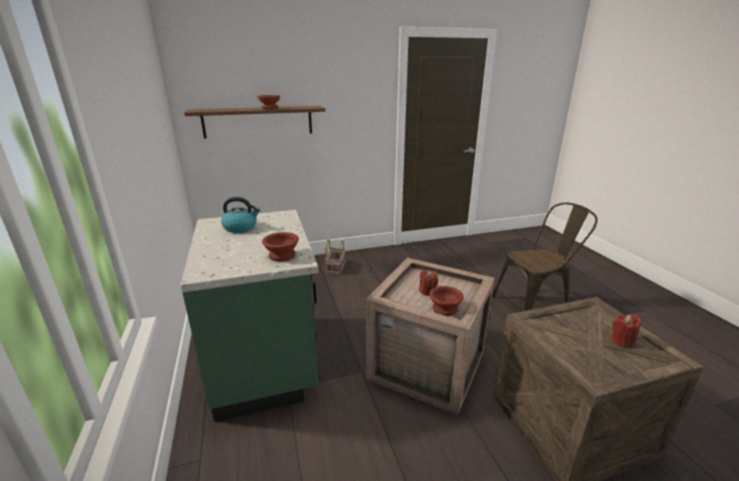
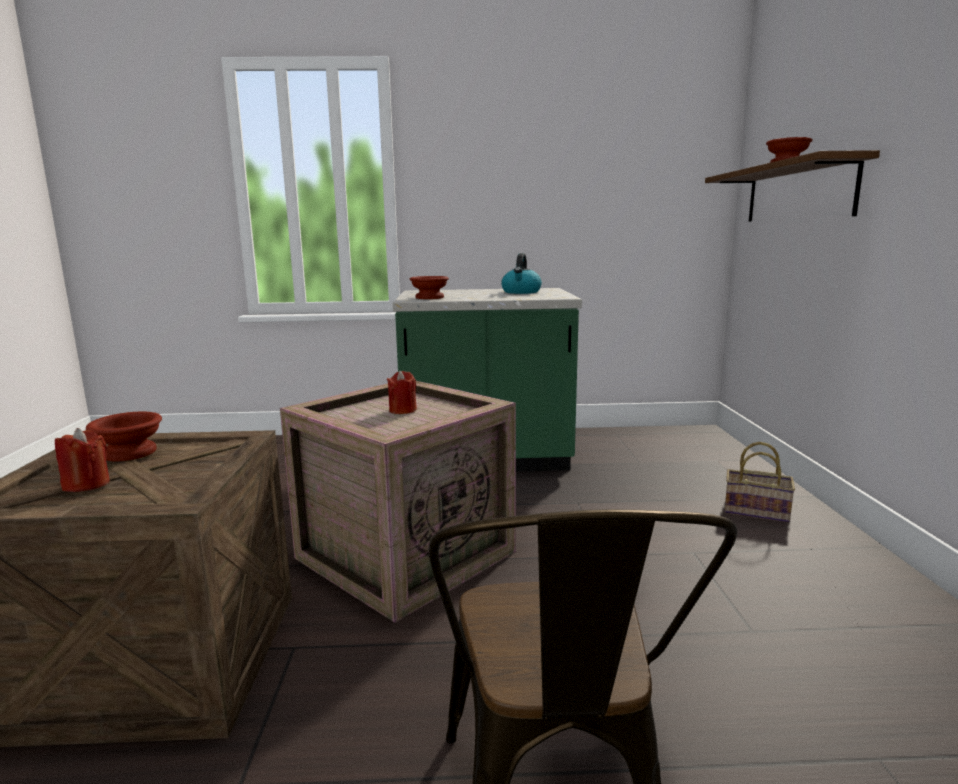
camera: 105 degrees right, 10 degrees down
(444, 308) = (348, 413): brown bowl -> brown bowl (131, 453)

